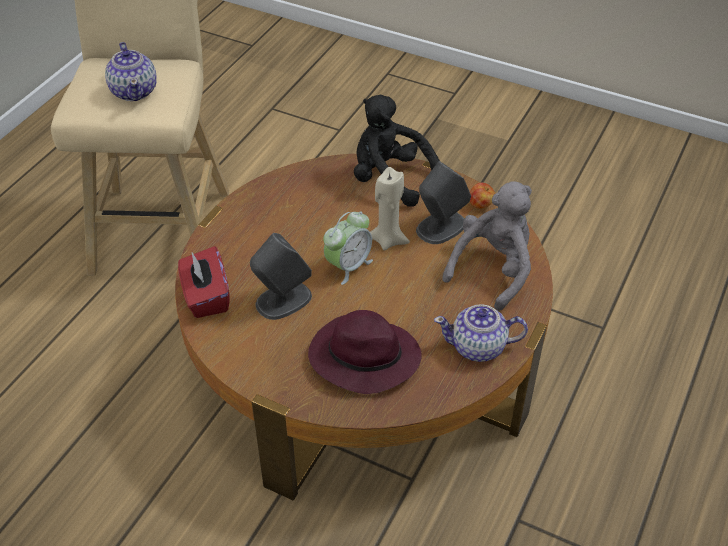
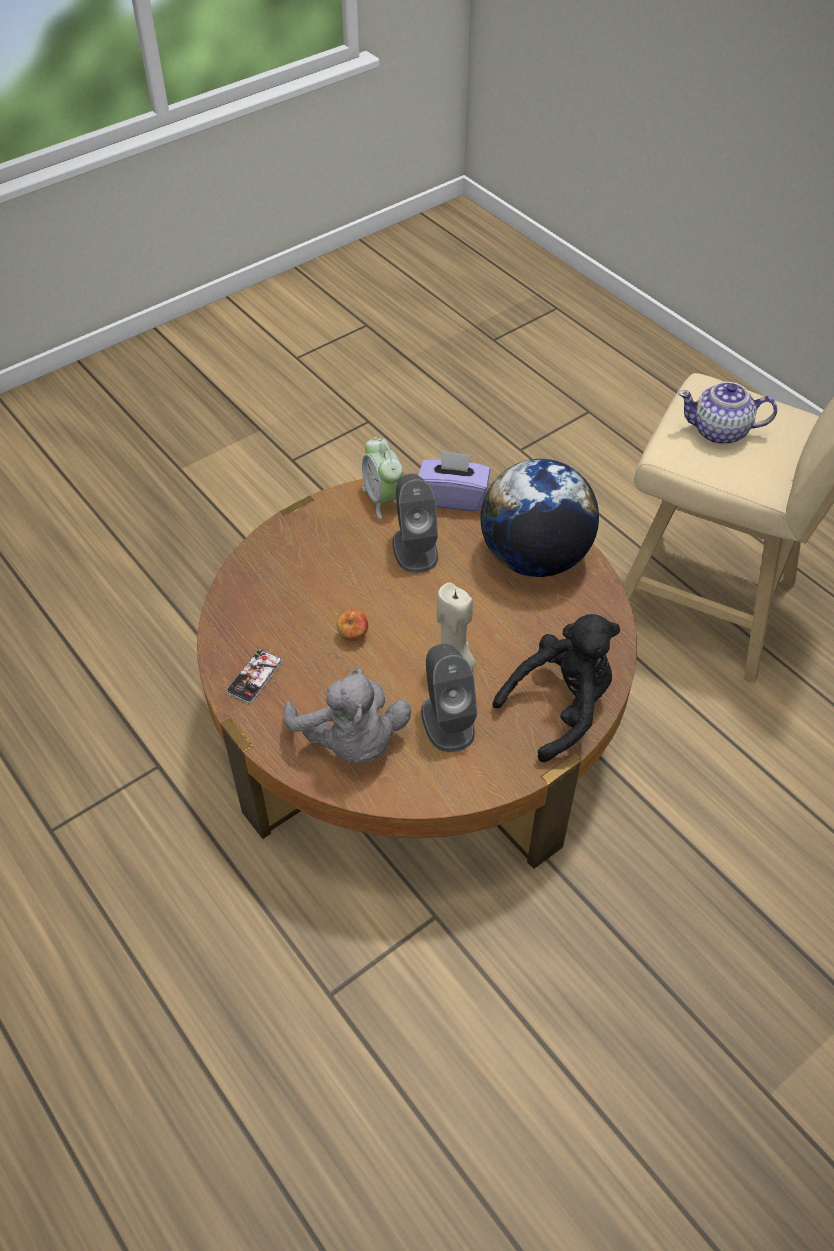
camera: 115 degrees right, 5 degrees up
(206, 297) = (453, 497): red tissue box -> purple tissue box
(254, 228) = (534, 558): none -> globe
(348, 266) = (432, 614): alarm clock -> alarm clock (383, 498)
(362, 358) = (304, 582): purple hat -> none
(478, 347) = (255, 676): teapot -> phone
(480, 205) = (465, 781): apple -> apple (353, 635)

